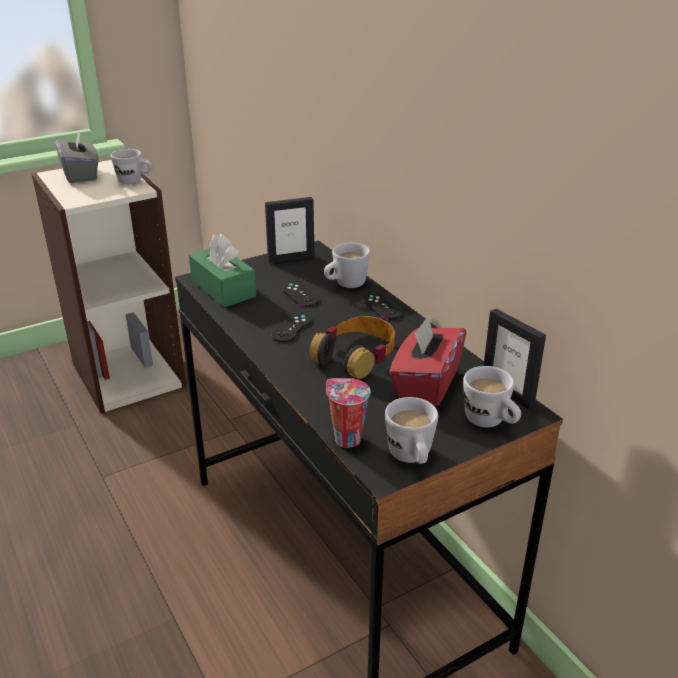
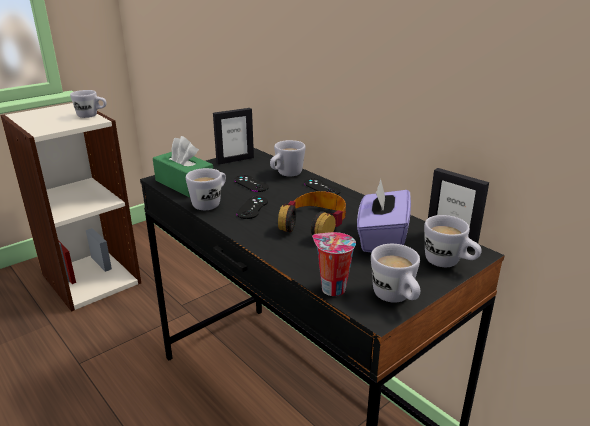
camera: 10 degrees left, 5 degrees down
(81, 175) = (44, 114): grey tissue box -> none
(246, 317) = (210, 203): none -> white mug
(426, 383) = (381, 239): red tissue box -> purple tissue box

